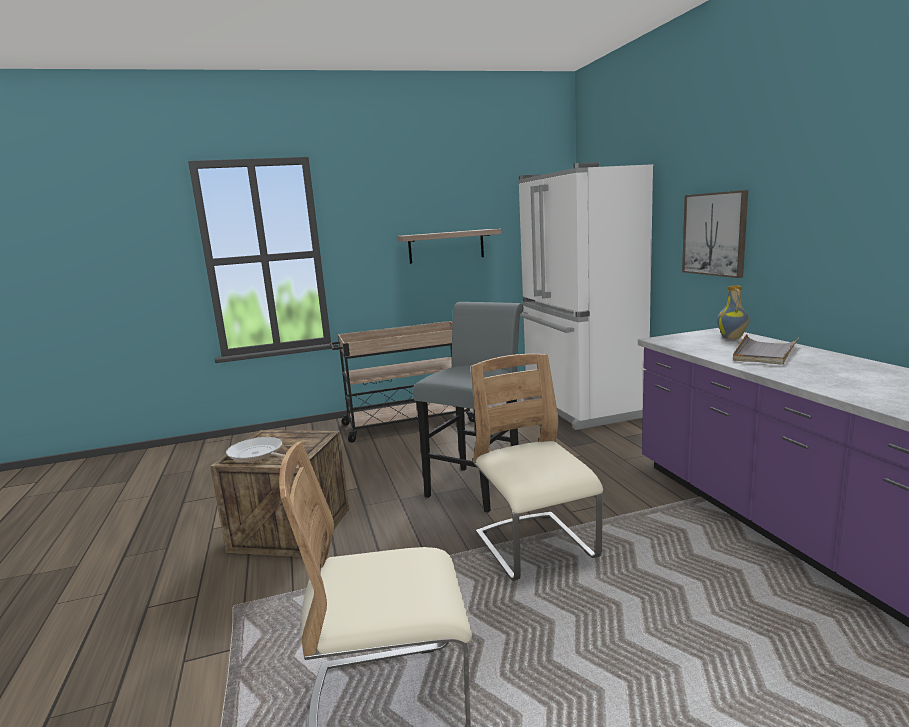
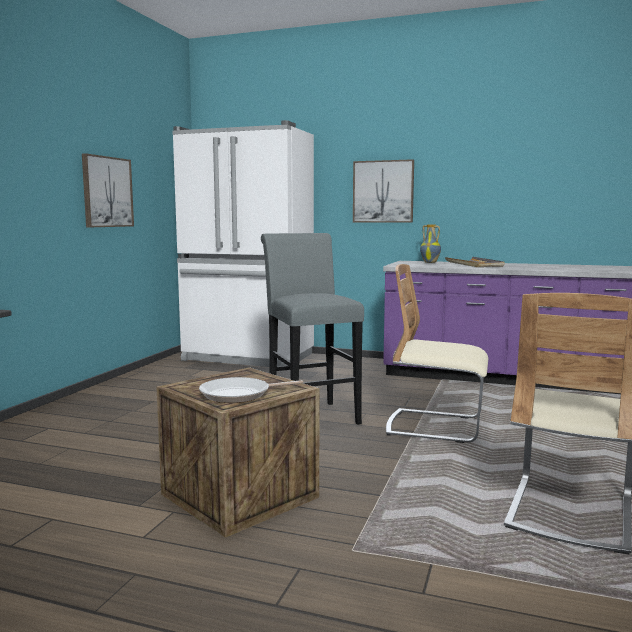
camera: 55 degrees left, 5 degrees down
(407, 423) = (116, 402): beige cart -> none
(446, 246) = (107, 192): shelf -> picture

